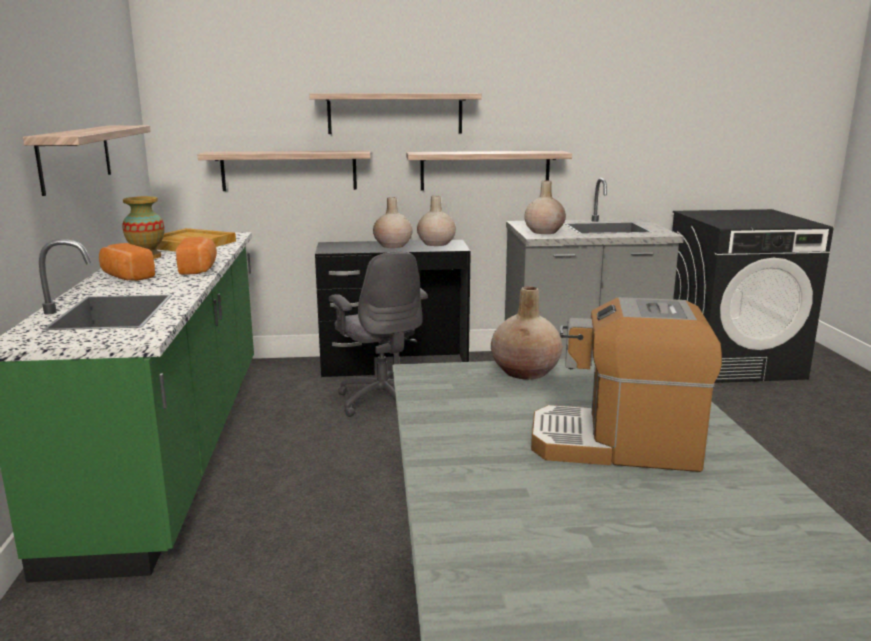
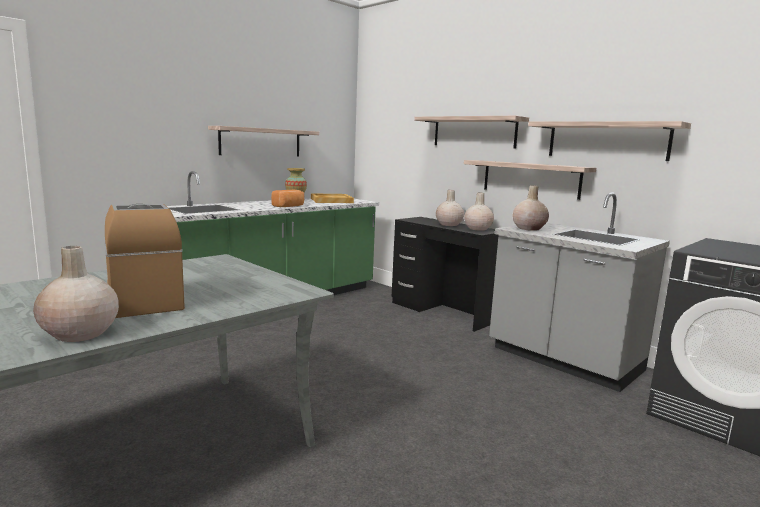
camera: 50 degrees right, 5 degrees down
(126, 277) = (257, 203): bread -> none
(289, 170) = (413, 168): shelf -> shelf (606, 140)
(382, 400) = (391, 323): grey office chair -> none
(526, 372) = (247, 272): beige vase -> beige vase (80, 334)

